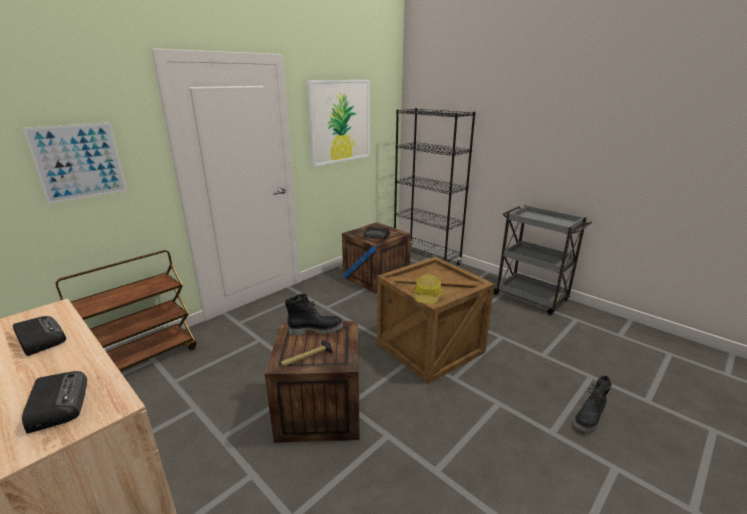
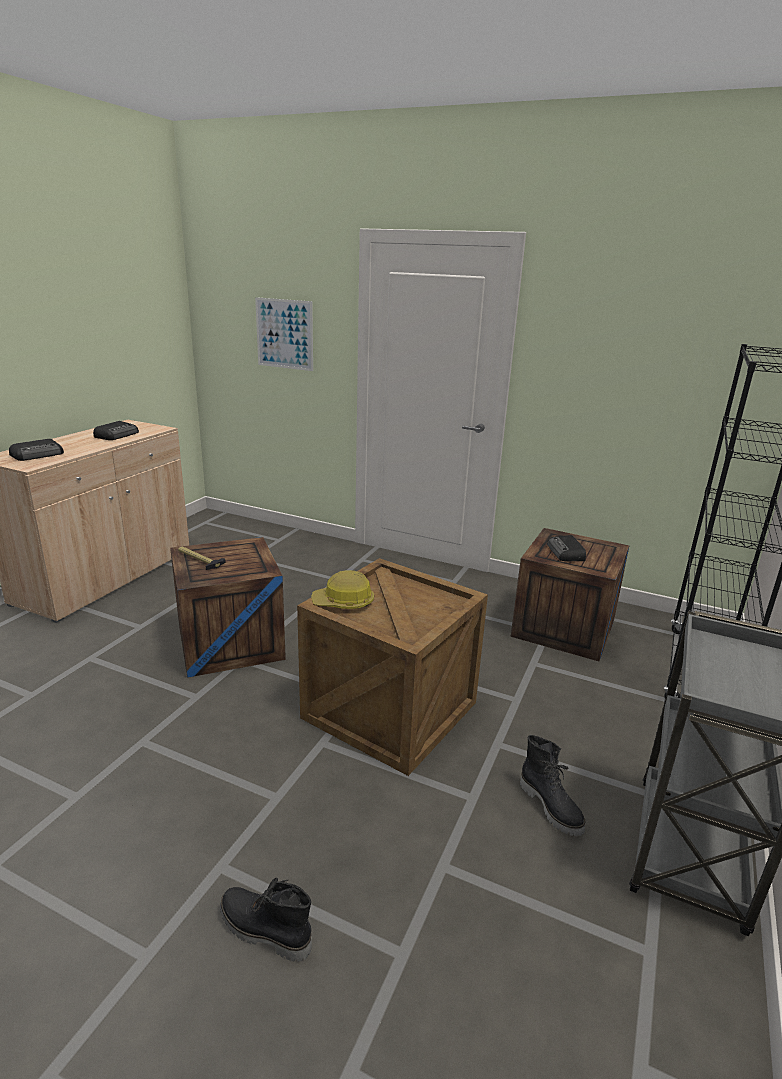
camera: 70 degrees right, 0 degrees up
(142, 360) = (277, 535): brown cart -> none
(316, 330) = (253, 556): black boot -> black boot (551, 807)
(340, 121) = (621, 348): picture -> none

